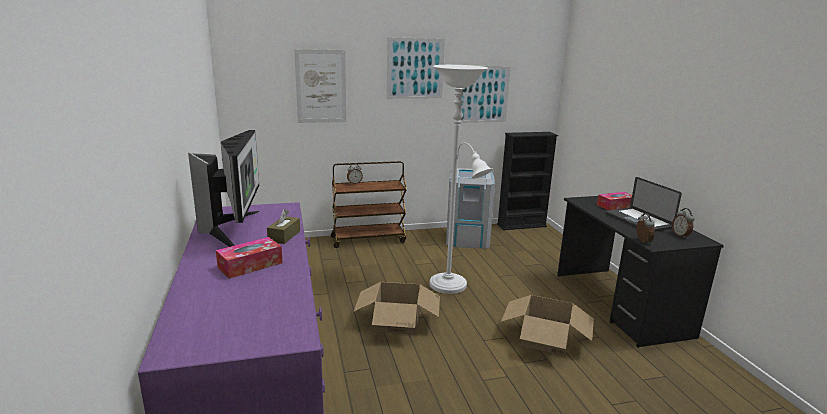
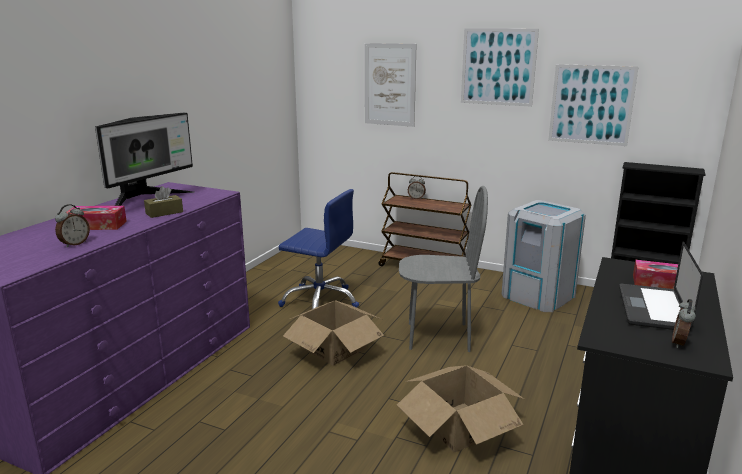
camera: 40 degrees right, 0 degrees up
(331, 290) = (320, 301): none -> blue office chair
(451, 286) = (438, 336): white floor lamp -> grey chair
(642, 241) = (592, 330): alarm clock -> alarm clock (74, 244)

